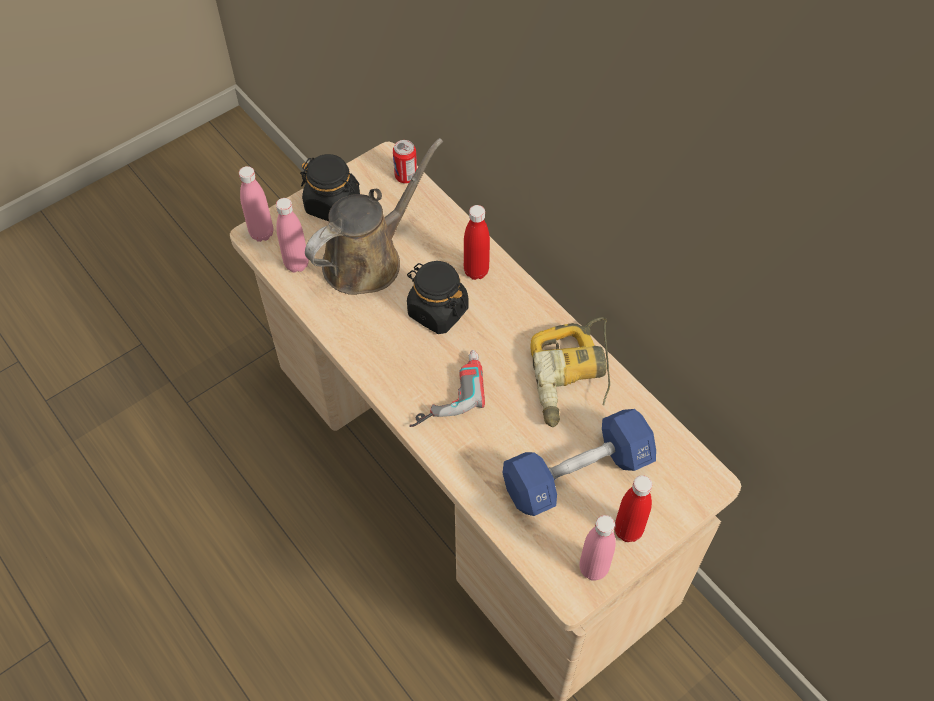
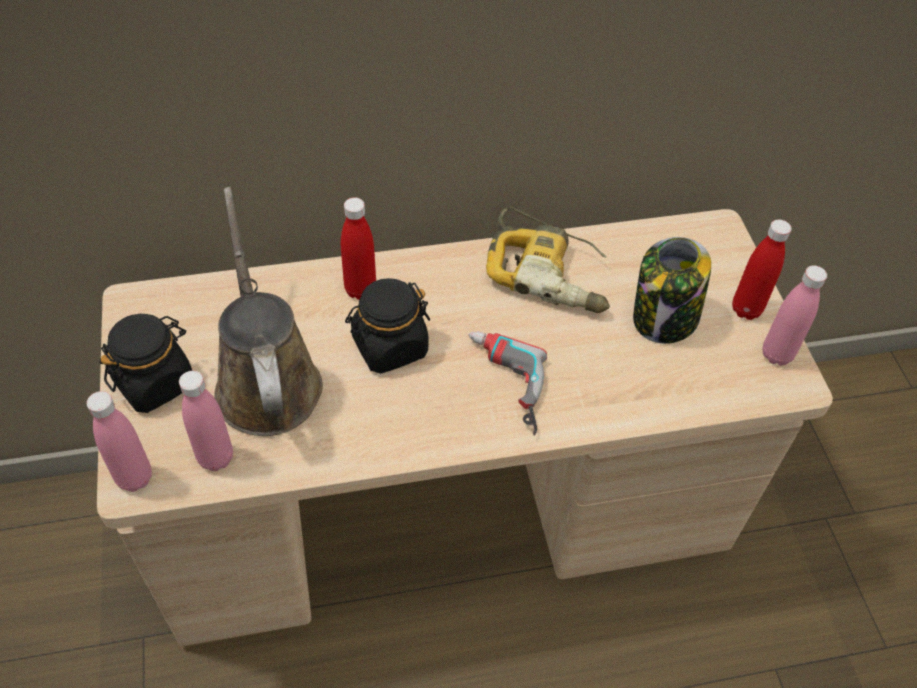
camera: 65 degrees left, 5 degrees down
(406, 176) = (175, 294): can -> none
(577, 473) = (664, 319): blue dumbbell -> jar

